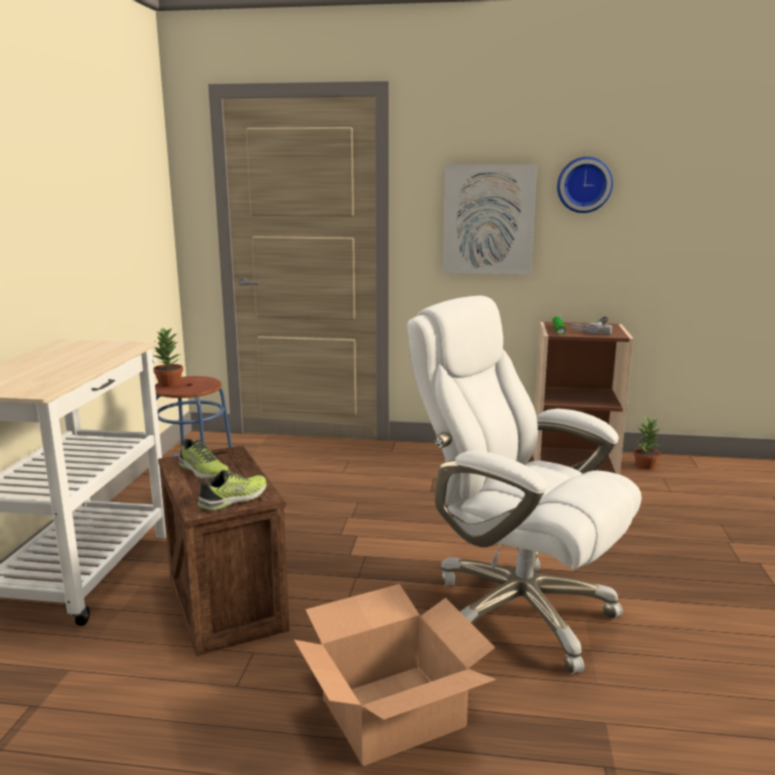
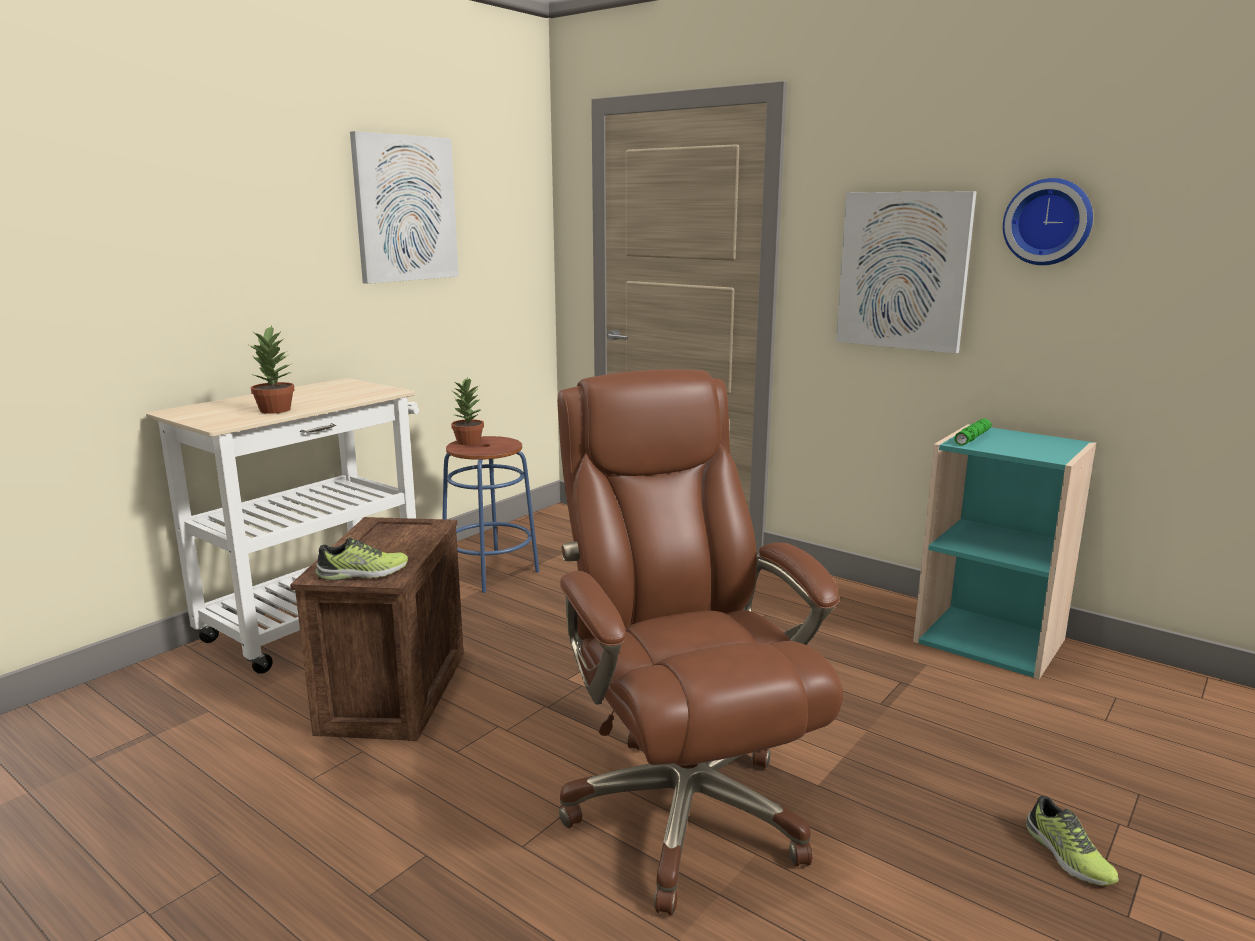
camera: 30 degrees right, 0 degrees up
(85, 178) = (405, 209): none -> picture
(203, 471) = (380, 538): shoe -> shoe (1067, 855)
(391, 711) = (415, 866): cardboard box -> none
(516, 608) = (684, 806): white office chair -> brown office chair
(574, 462) = (991, 640): brown bookcase -> turquoise bookcase
(594, 328) = (1032, 444): hammer -> none
(645, 465) = (1105, 673): potted plant -> potted plant (276, 410)

